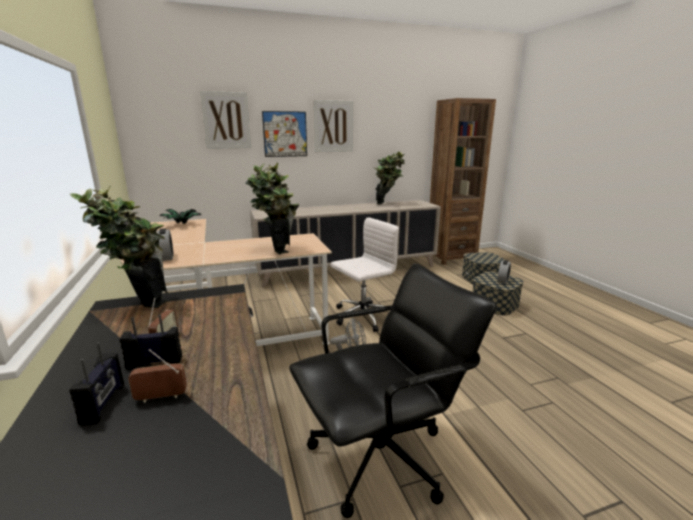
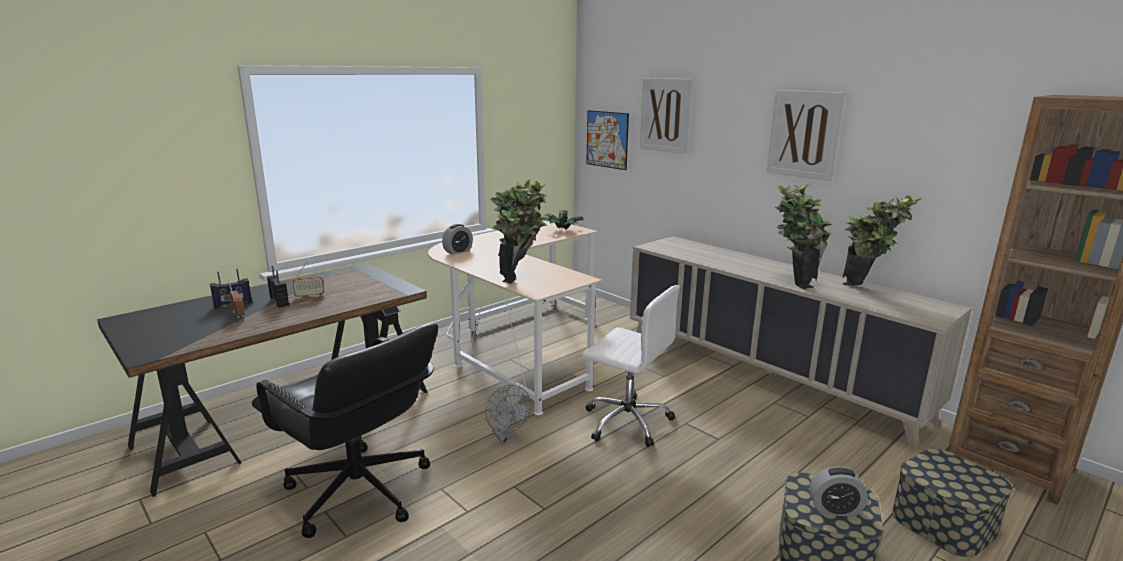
camera: 65 degrees right, 0 degrees up
(137, 304) = (365, 273): potted plant -> potted plant (793, 282)
(285, 134) = (730, 139): picture -> picture (607, 139)

